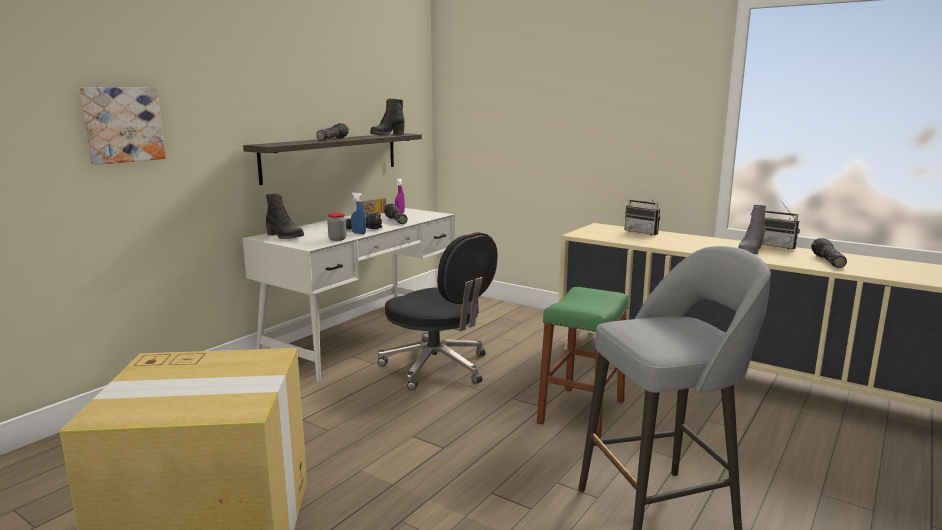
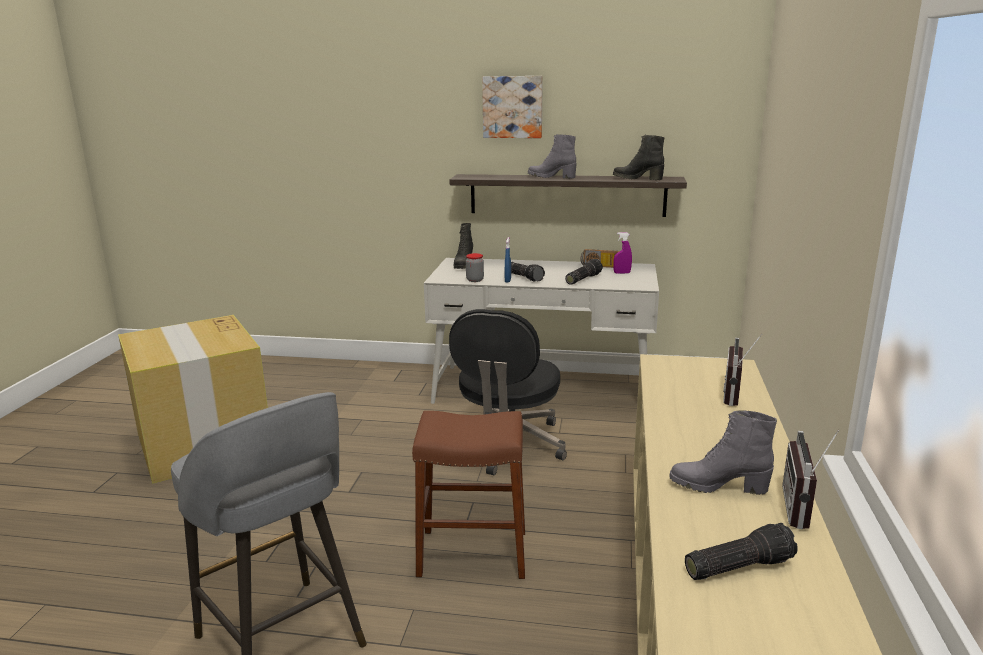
camera: 65 degrees right, 5 degrees up
(122, 124) = (351, 150): picture -> picture (512, 107)
(332, 139) = (551, 177): flashlight -> grey boot
(582, 411) = (473, 553): green stool -> brown stool

